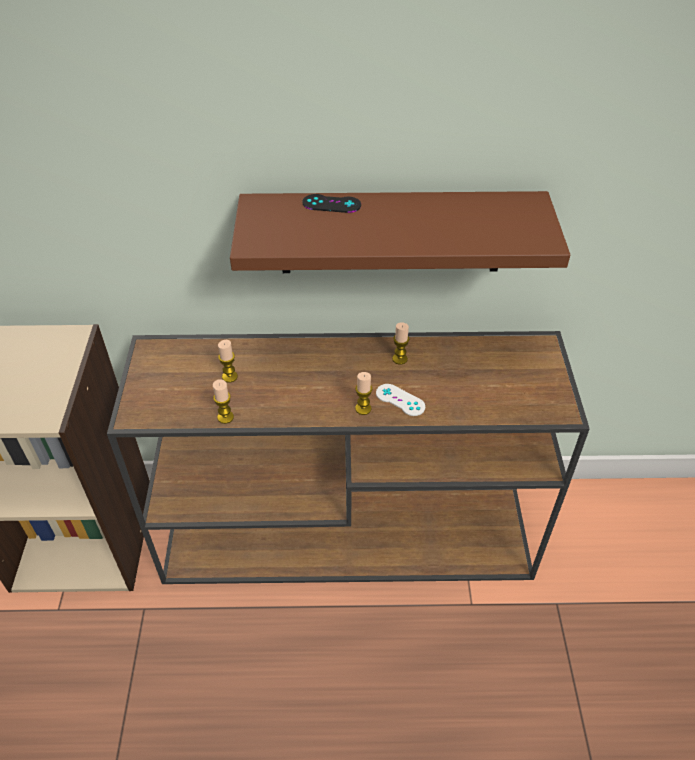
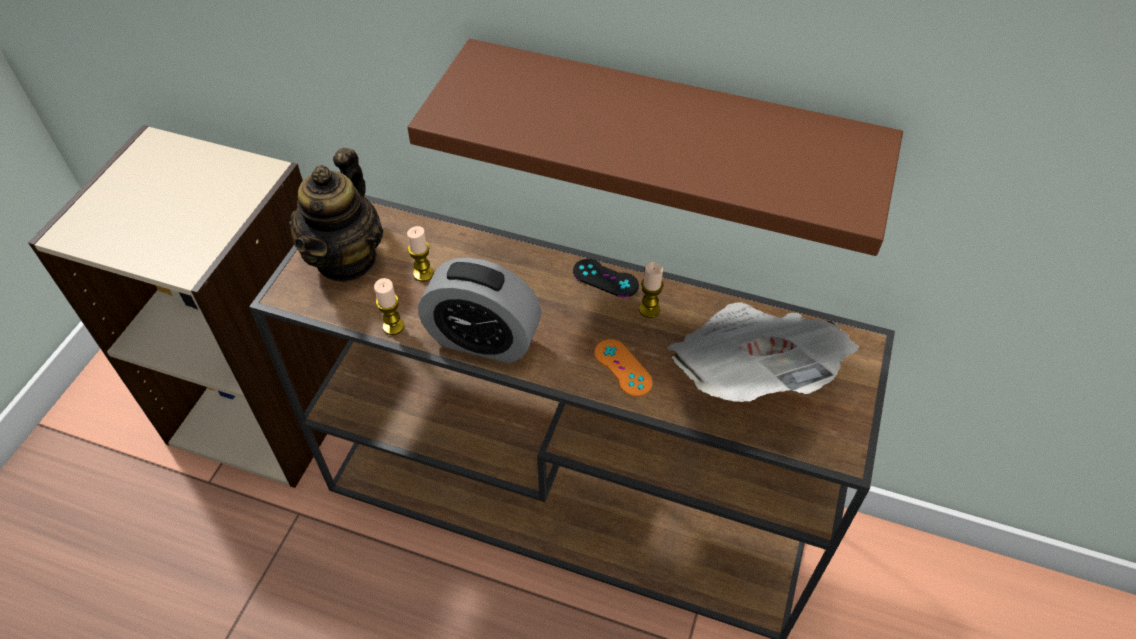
camera: 20 degrees right, 5 degrees up
(166, 381) = (346, 258): none -> teapot
(295, 408) = (483, 339): none -> alarm clock
(331, 204) = (579, 80): black game controller -> black game controller (605, 278)
(363, 408) = (569, 365): candle -> none
(400, 400) = (623, 368): white game controller -> orange game controller
(484, 380) = (750, 373): none -> newspaper

